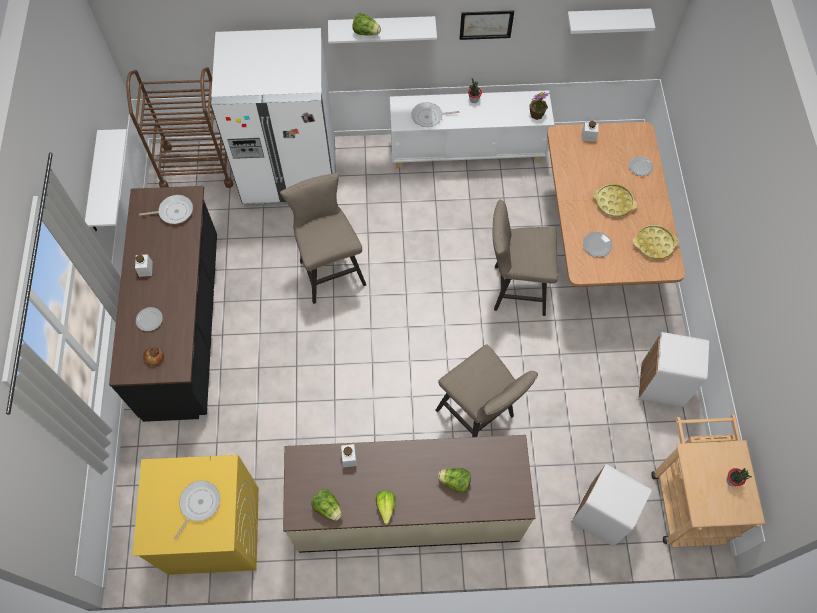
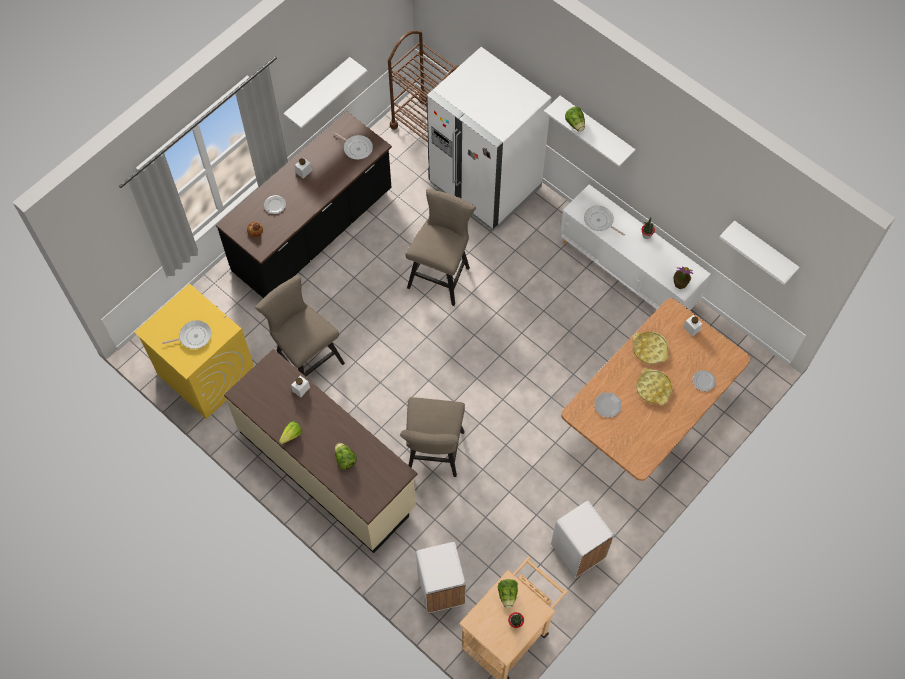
camera: 45 degrees right, 0 degrees up
(328, 507) = (260, 405): lettuce -> lettuce (507, 595)
(486, 24) = (671, 184): picture -> none
(514, 289) = (551, 397): beige stool -> beige stool (306, 360)
(654, 244) = (648, 440): yellow tray -> yellow tray (650, 349)

